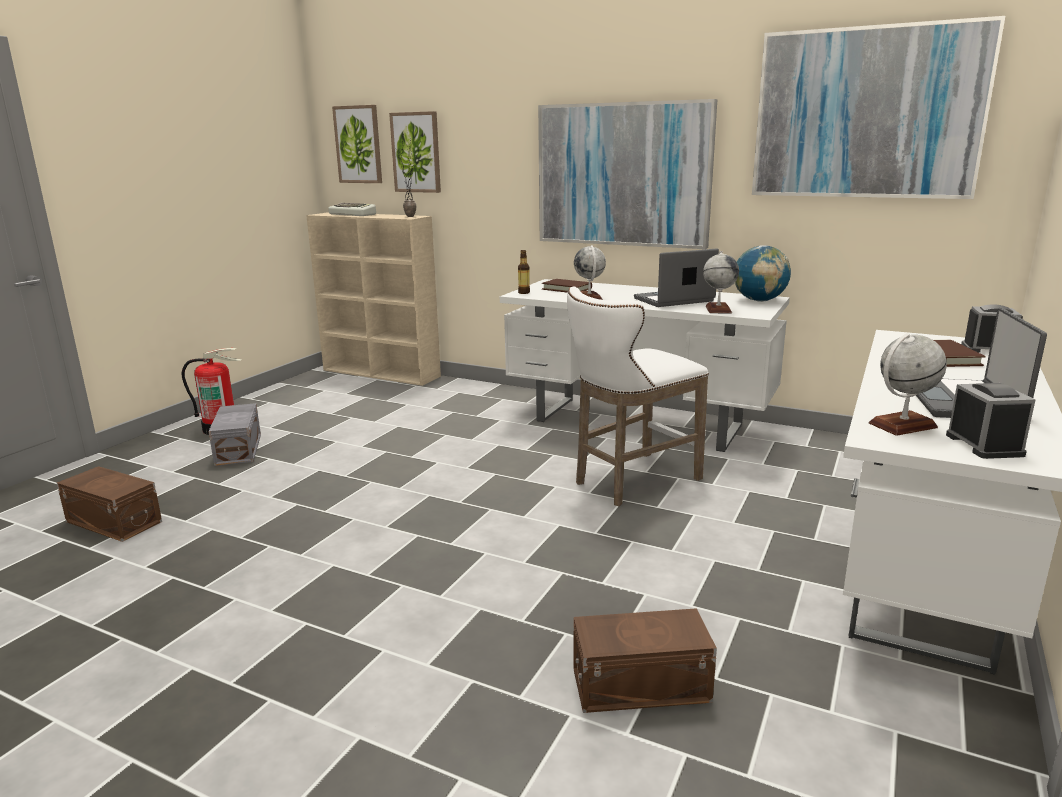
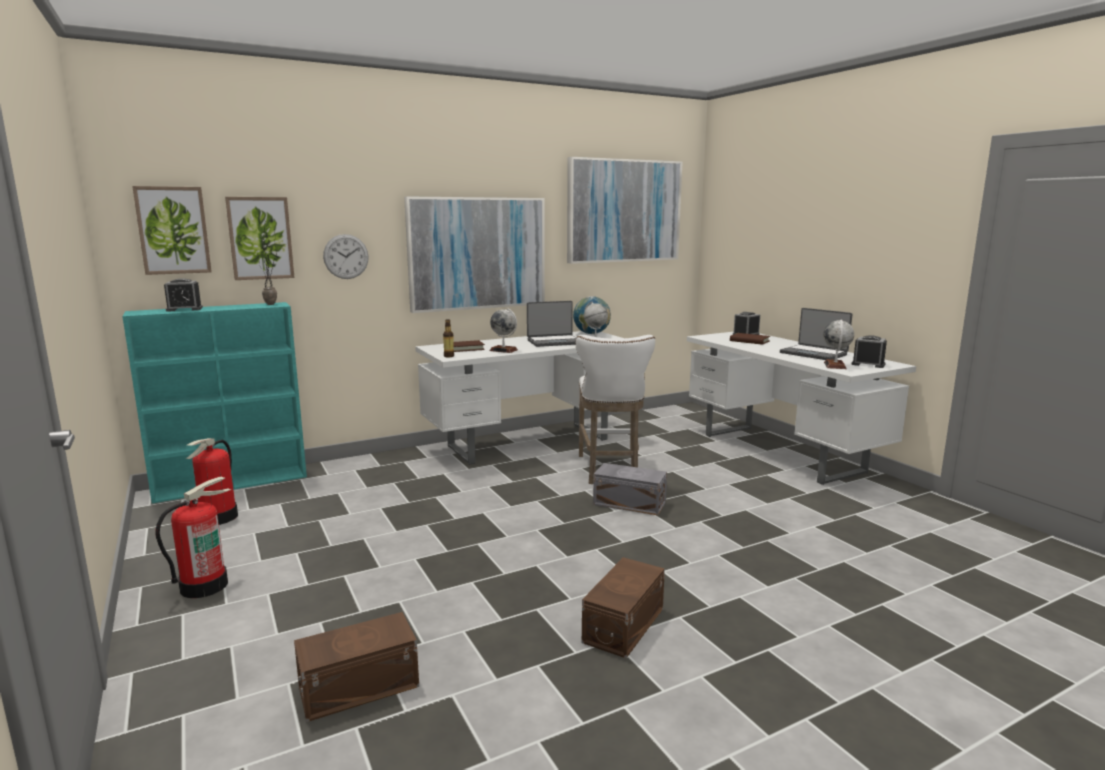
camera: 55 degrees left, 5 degrees down
(240, 449) = (288, 585): grey storage box -> grey storage box (628, 503)
(322, 392) = (219, 517): none -> fire extinguisher
(353, 214) = (184, 309): keyboard -> alarm clock
(382, 373) = (233, 483): beige bookcase -> turquoise bookcase
(484, 173) = (346, 256): none -> wall clock
(638, 683) = (828, 537): brown storage box -> brown storage box (621, 625)
(674, 300) = (554, 342): laptop -> laptop turned 120 degrees counterclockwise

